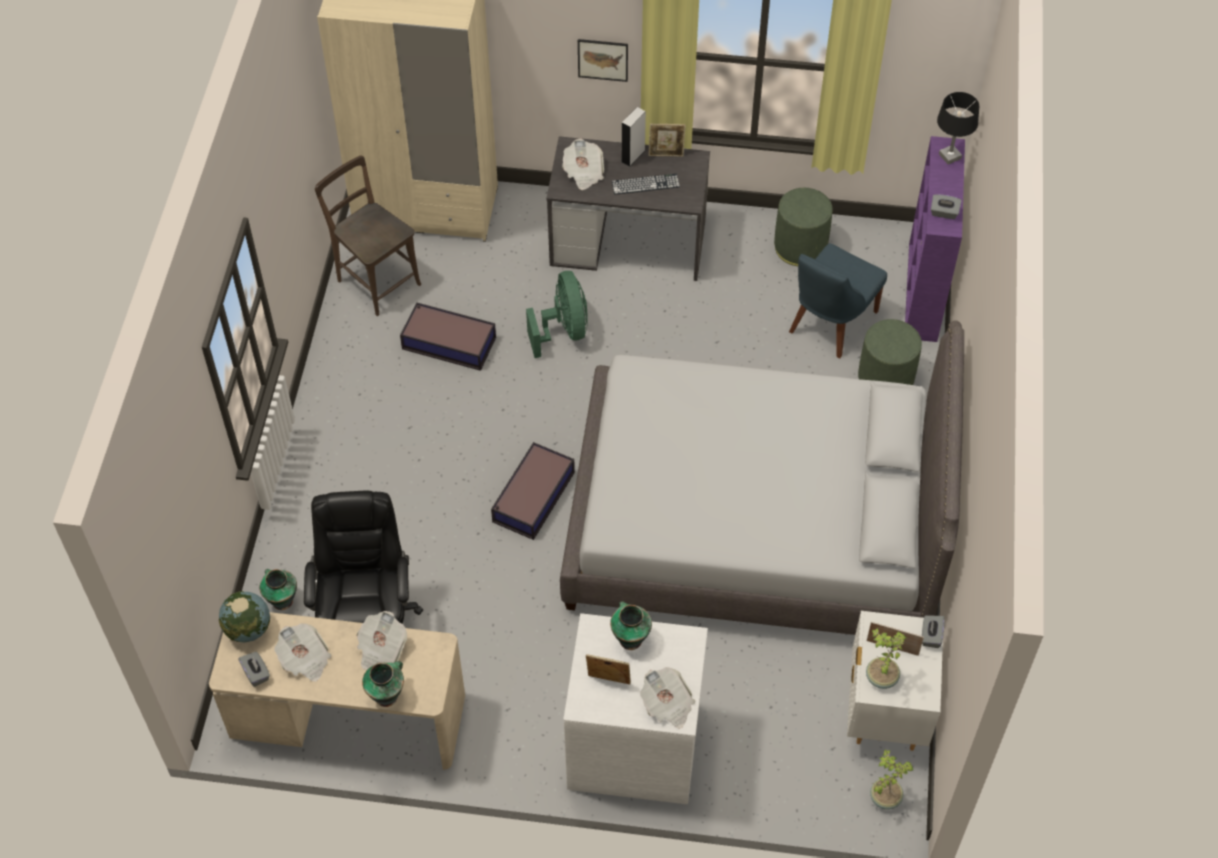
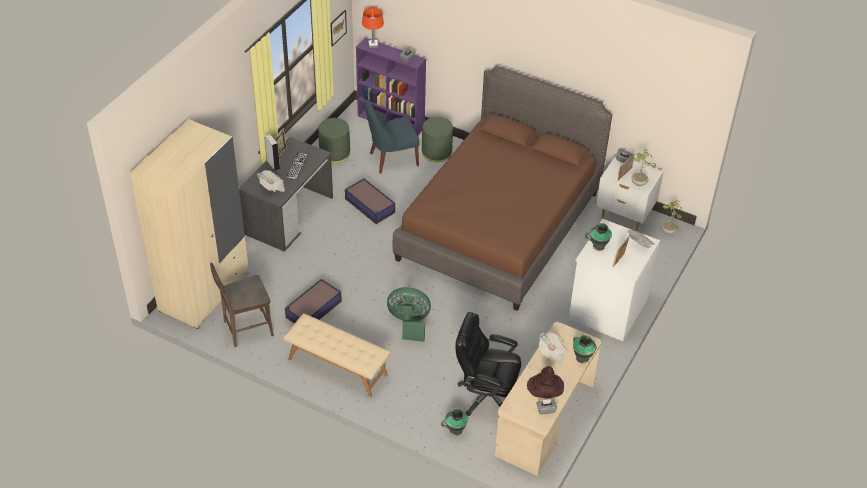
camera: 70 degrees left, 10 degrees down
(248, 629) = (515, 407): globe -> none
(305, 659) = (545, 386): newspaper -> brown hat
(348, 412) = (337, 367): none -> beige bench
(532, 498) = (440, 304): storage box -> storage box (370, 206)
(563, 331) = (334, 259): green fan -> green fan (409, 323)
(603, 59) = (235, 129): picture -> picture (338, 28)
(754, 524) = (499, 225): grey bed -> brown bed
(830, 324) = (391, 159): blue chair -> blue chair turned 105 degrees clockwise
(950, 156) = (373, 45): black table lamp -> orange table lamp

